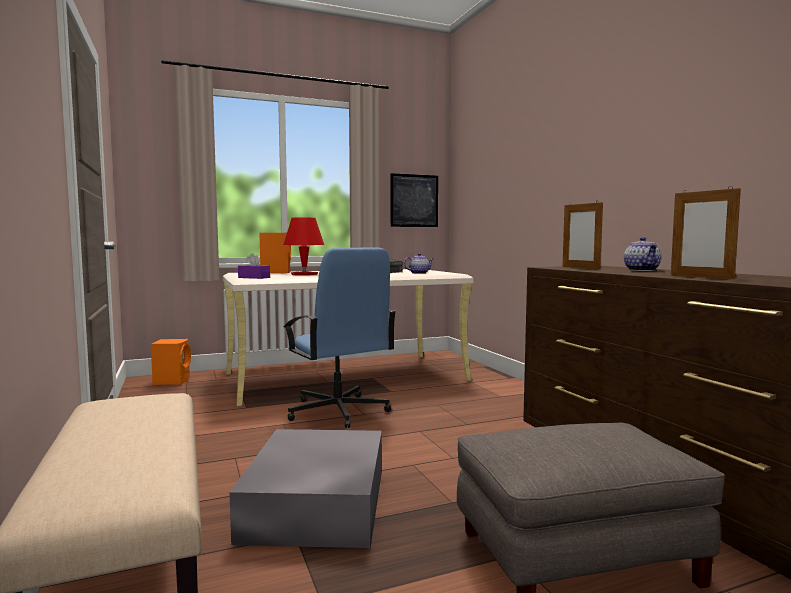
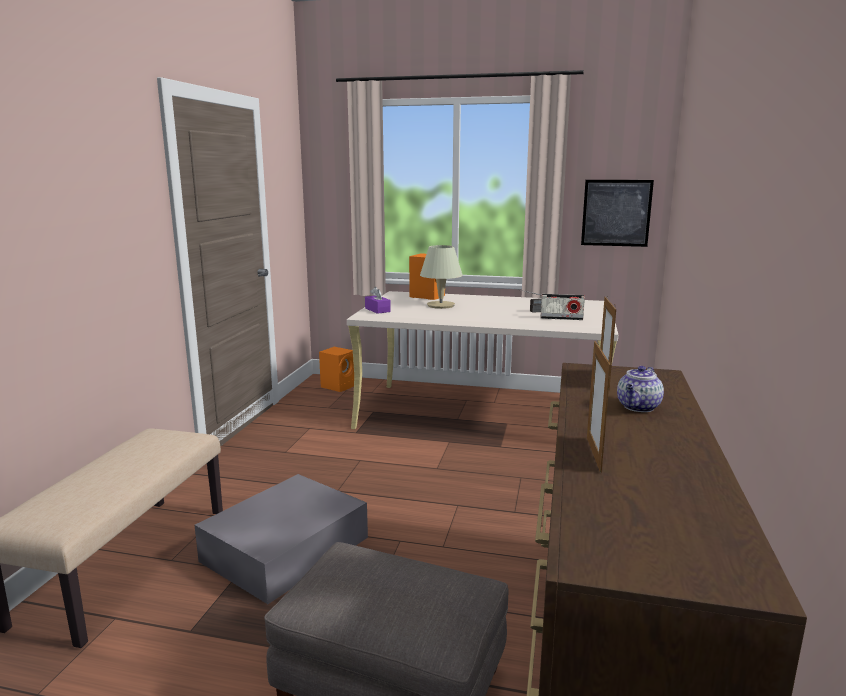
camera: 35 degrees right, 10 degrees up
(304, 274) = (440, 305): red table lamp -> beige table lamp
(338, 411) = (419, 459): blue office chair -> none
(419, 273) = (561, 318): teapot -> radio

